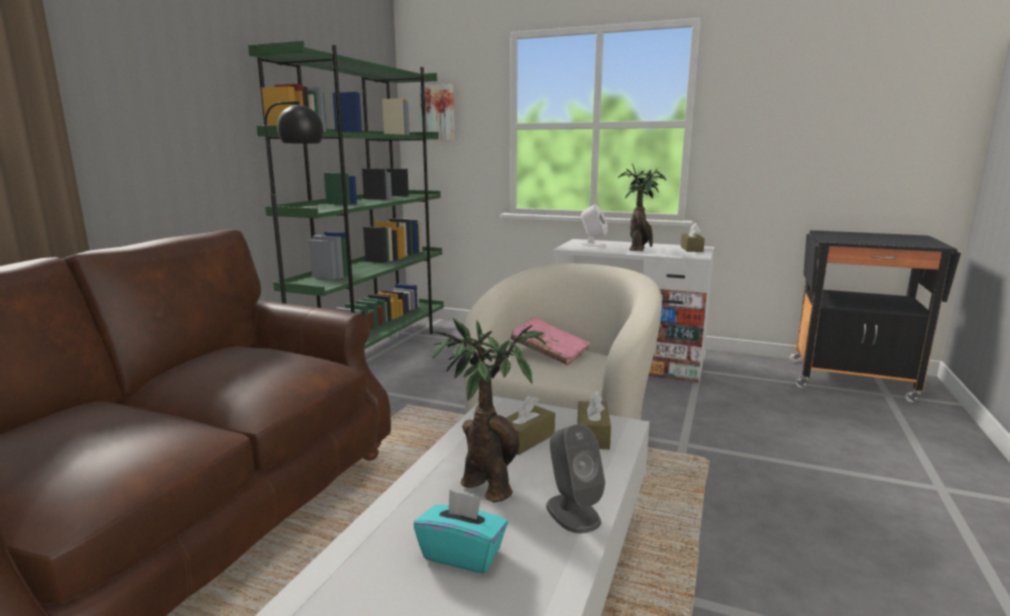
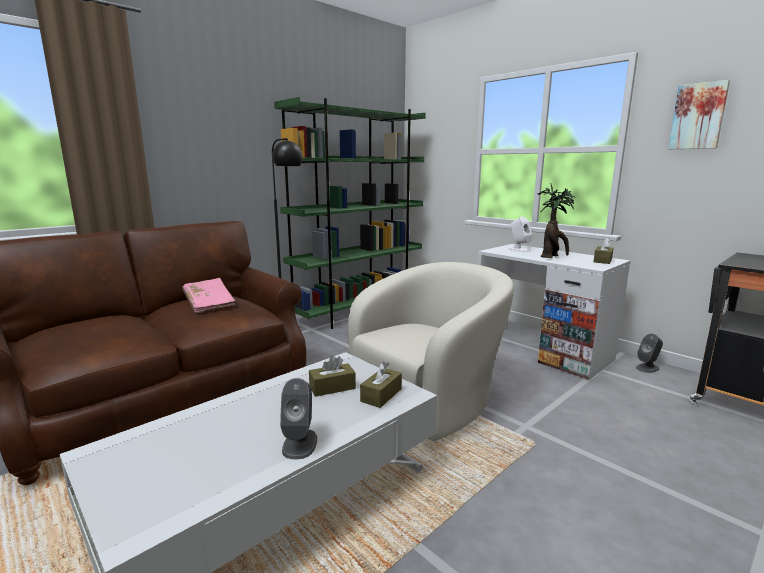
camera: 25 degrees right, 0 degrees up
(438, 113) = (428, 142): picture -> picture (698, 116)
(462, 554) = (206, 448): turquoise tissue box -> none
(484, 485) = (270, 410): potted plant -> none
(550, 352) = (421, 330): pink book -> pink book (209, 304)
(737, 361) = (647, 368): none -> grey speaker

